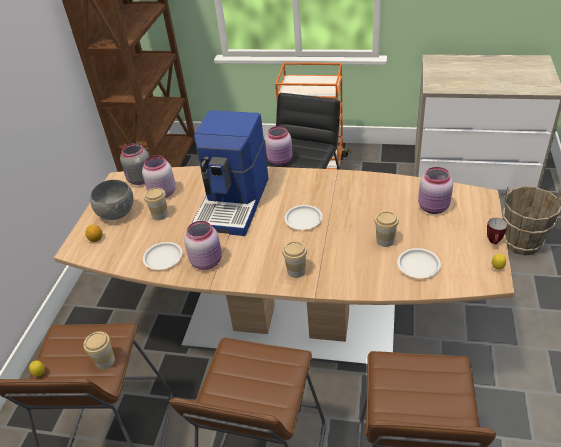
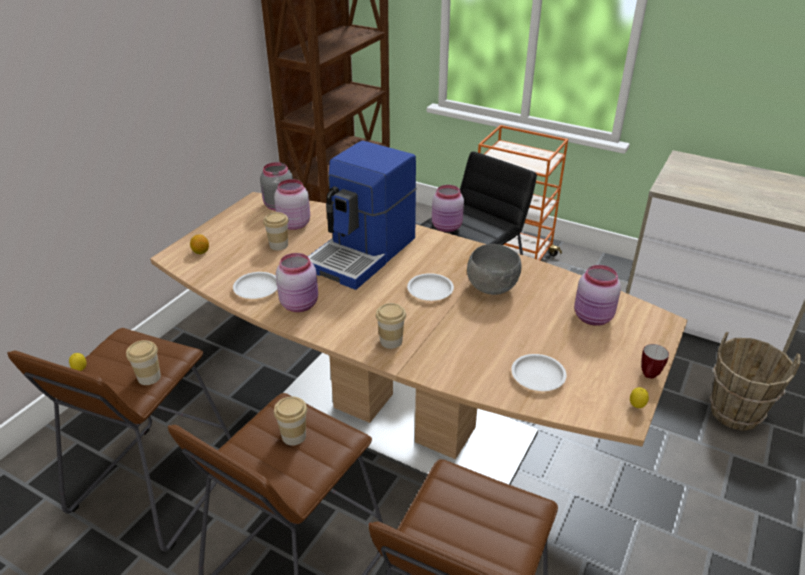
camera: 15 degrees right, 5 degrees down
(118, 213) = (237, 232): grey bowl -> grey bowl (493, 288)
(385, 240) = (513, 337): cup -> cup (294, 436)

